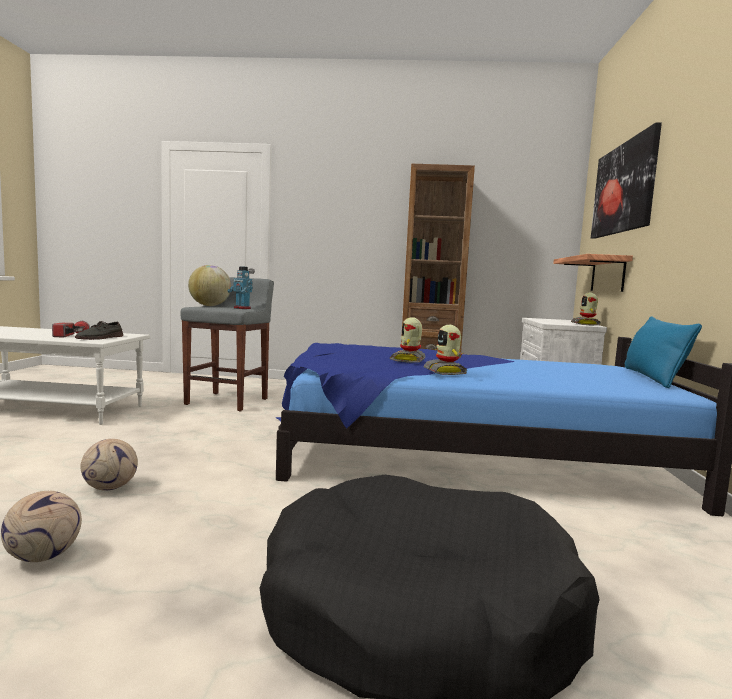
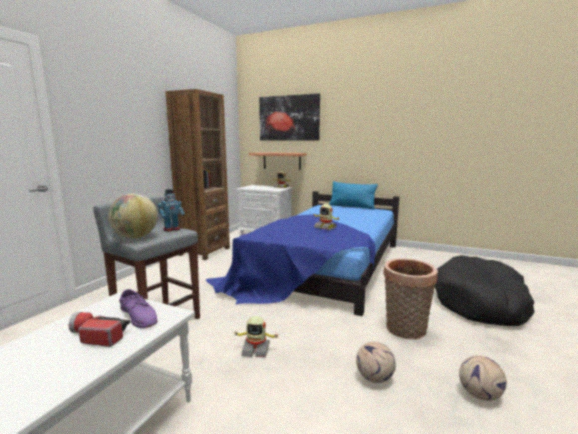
camera: 70 degrees left, 5 degrees up
(100, 338) = (139, 315): grey shoe -> purple shoe
(236, 510) = (405, 330): none -> basket
(445, 372) = (355, 227): toy robot -> toy robot (256, 349)

